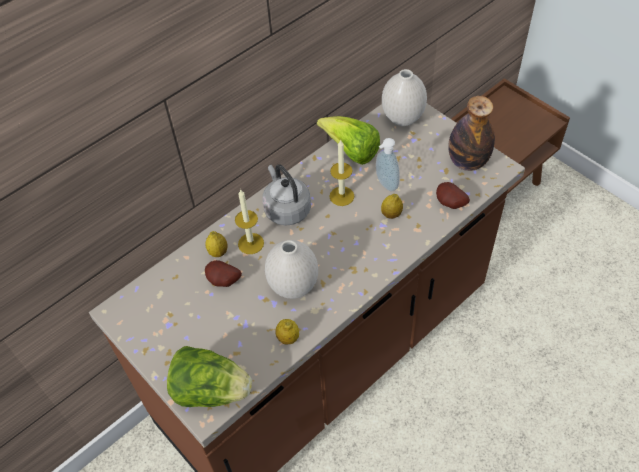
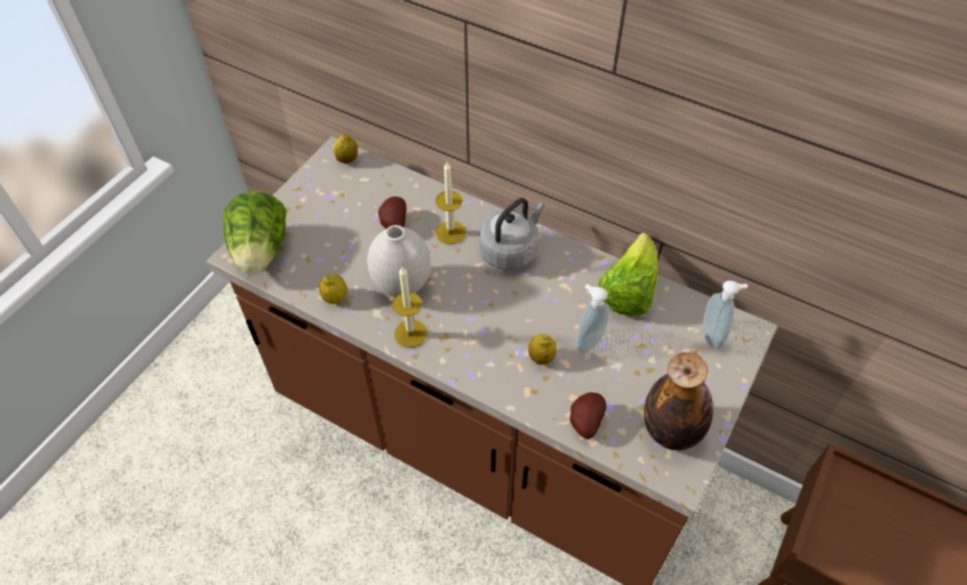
camera: 70 degrees right, 0 degrees up
(218, 252) = (430, 208): lemon -> lemon (347, 160)
(341, 196) = (551, 299): candle -> candle (410, 333)
(402, 120) = (713, 335): white vase -> soap dispenser

